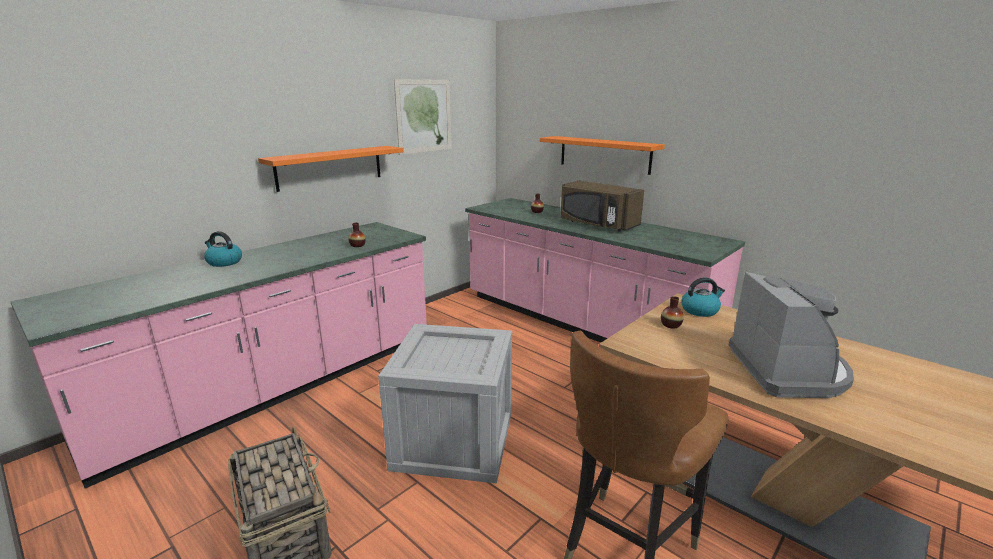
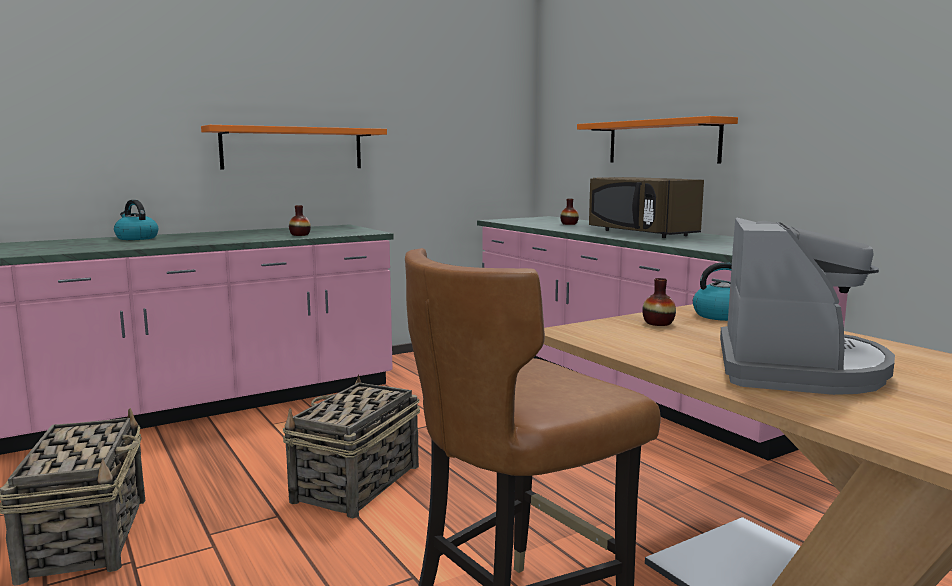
camera: 15 degrees right, 10 degrees down
(424, 116) = (427, 98): picture -> none
(455, 442) = (356, 484): crate -> basket

